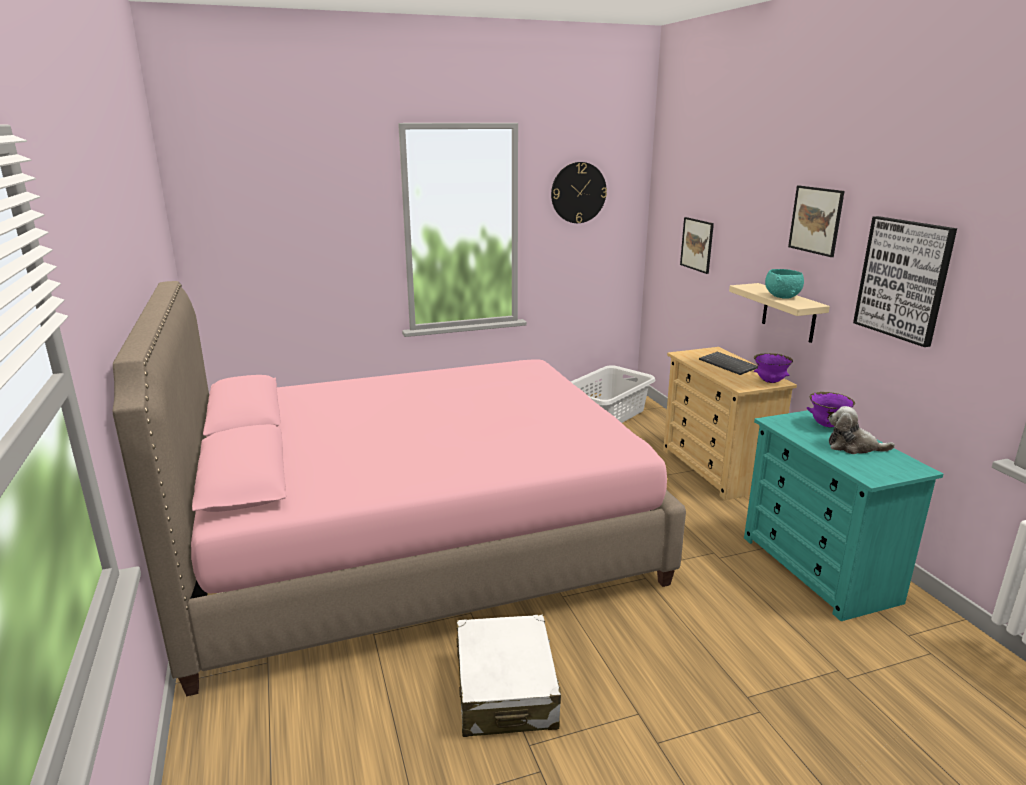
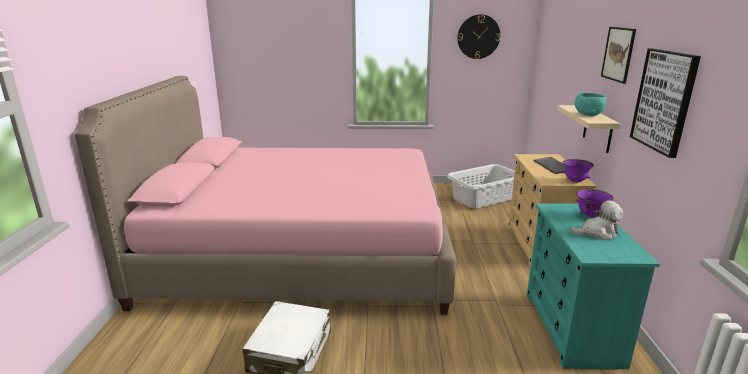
camera: 20 degrees right, 0 degrees up
(697, 244) = (555, 76): picture -> none
(853, 447) = (597, 233): plush toy -> plush toy turned 135 degrees clockwise

